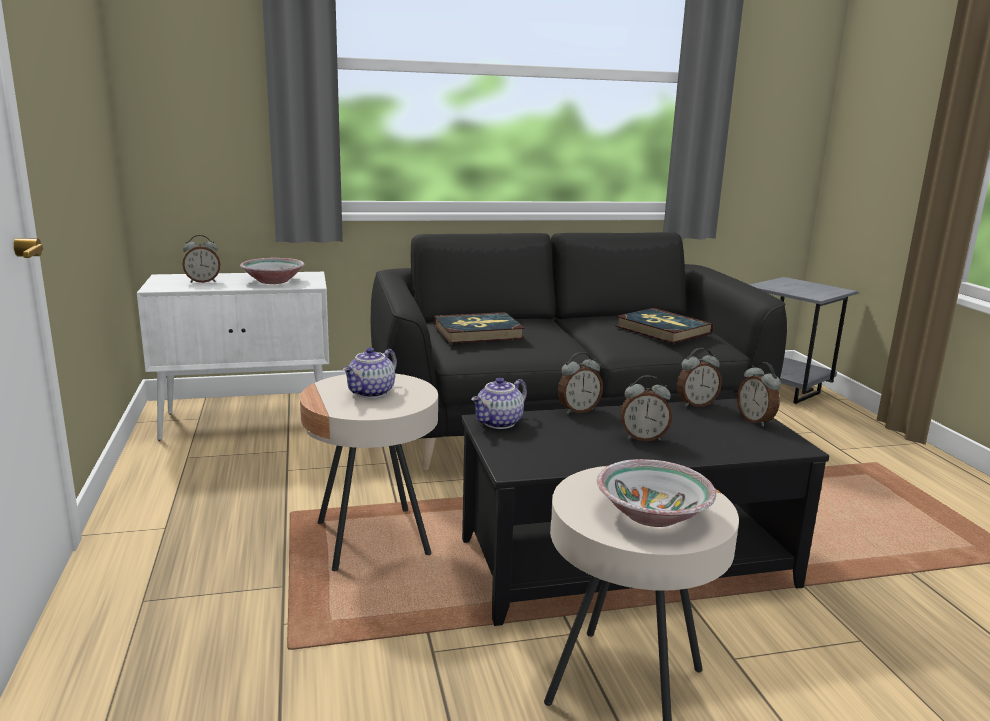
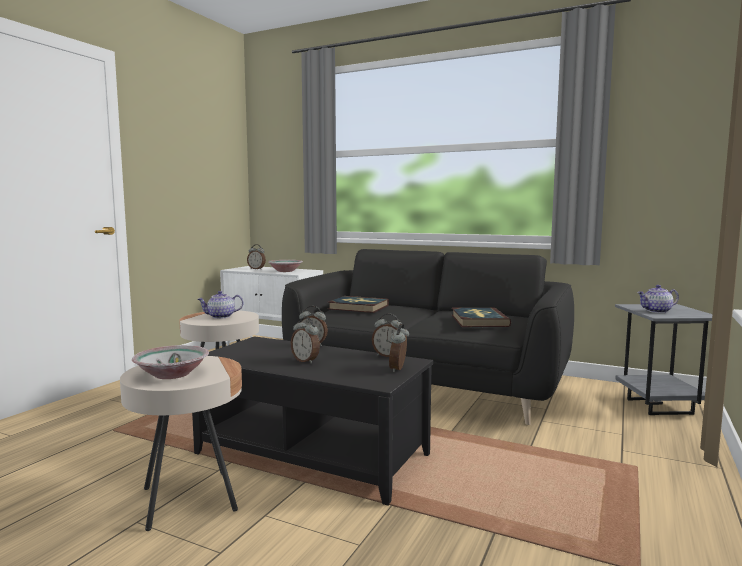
camera: 40 degrees right, 10 degrees down
(499, 423) = (259, 342): teapot -> teapot (657, 311)

